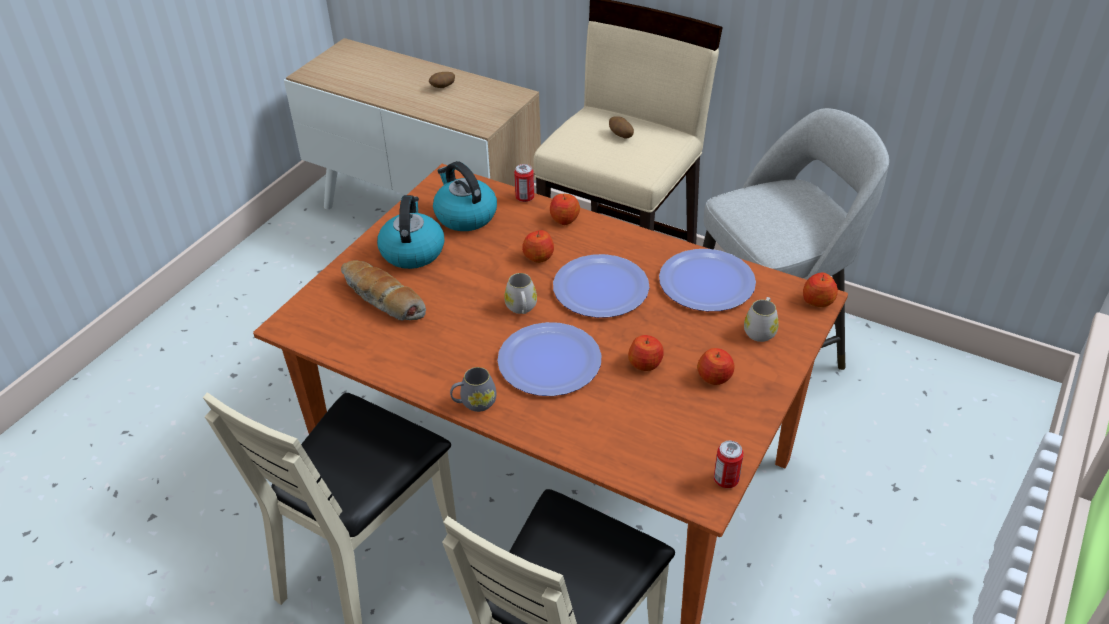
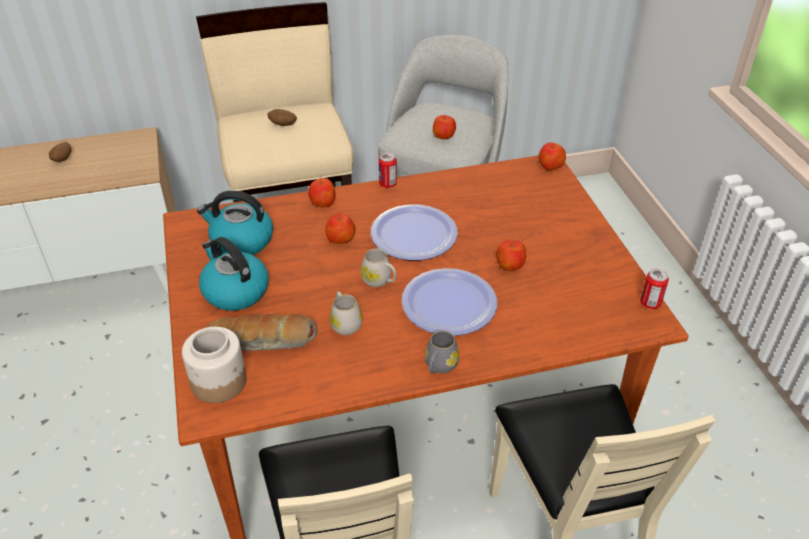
camera: 45 degrees left, 0 degrees up
(322, 309) = (219, 381): none -> jar
(525, 198) = (271, 203): can -> can (388, 184)
(707, 282) = (474, 191): plate -> none
(715, 377) = (560, 246): apple -> apple (444, 136)
(760, 330) = (544, 202): white mug -> white mug (345, 323)

